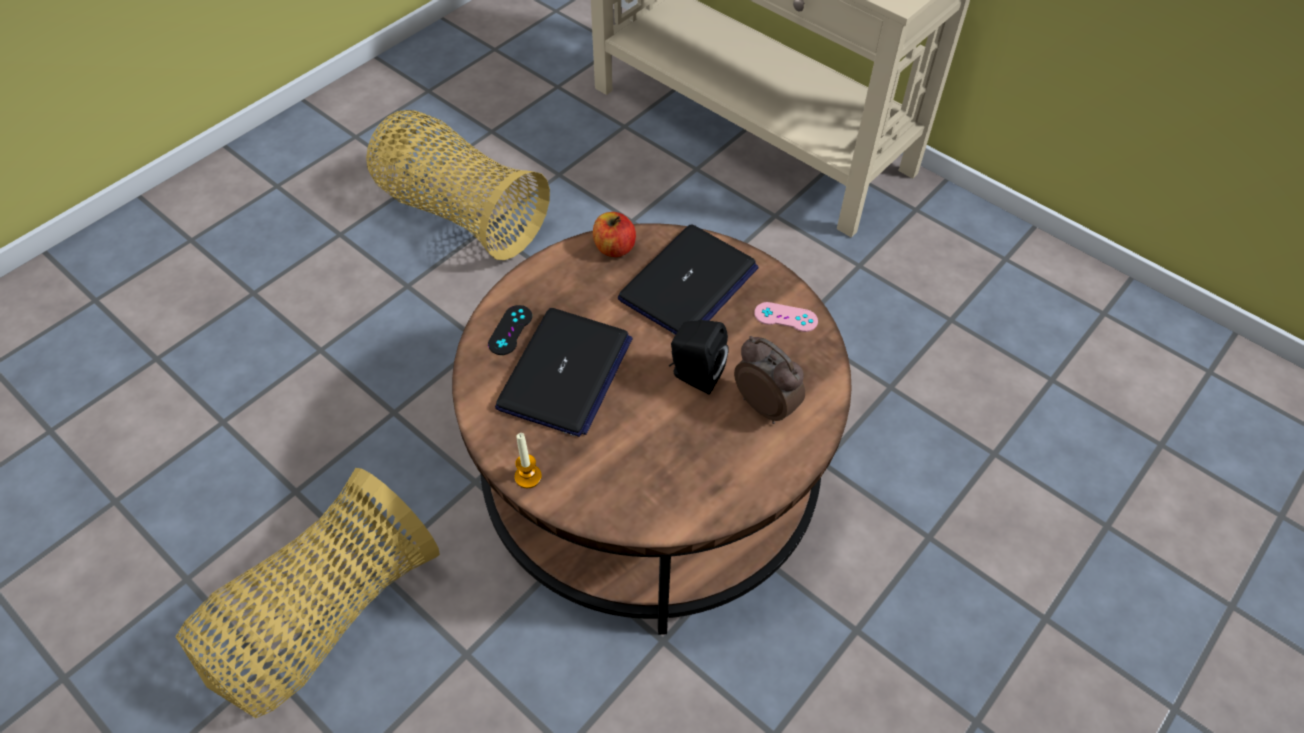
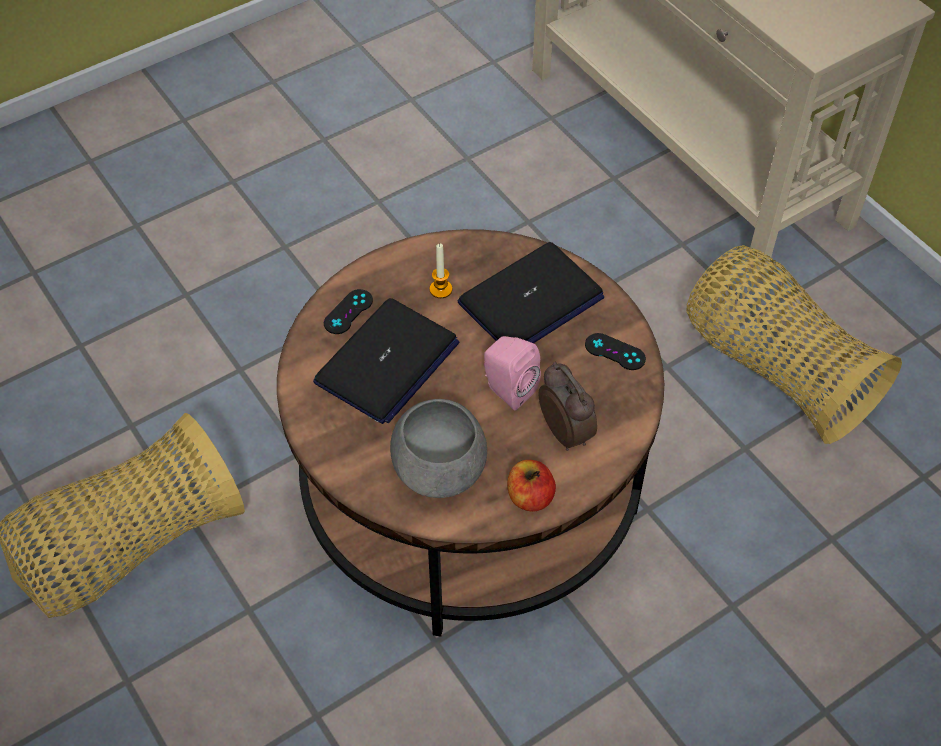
camera: 15 degrees right, 0 degrees up
(460, 213) = (356, 181): basket -> basket (775, 369)
(528, 476) = (325, 450): candle -> candle (440, 289)
(614, 248) = (470, 251): apple -> apple (530, 497)
(653, 472) = (440, 470): none -> grey bowl
(694, 375) = (507, 389): black speaker -> pink speaker
(785, 317) = (615, 352): pink game controller -> black game controller

